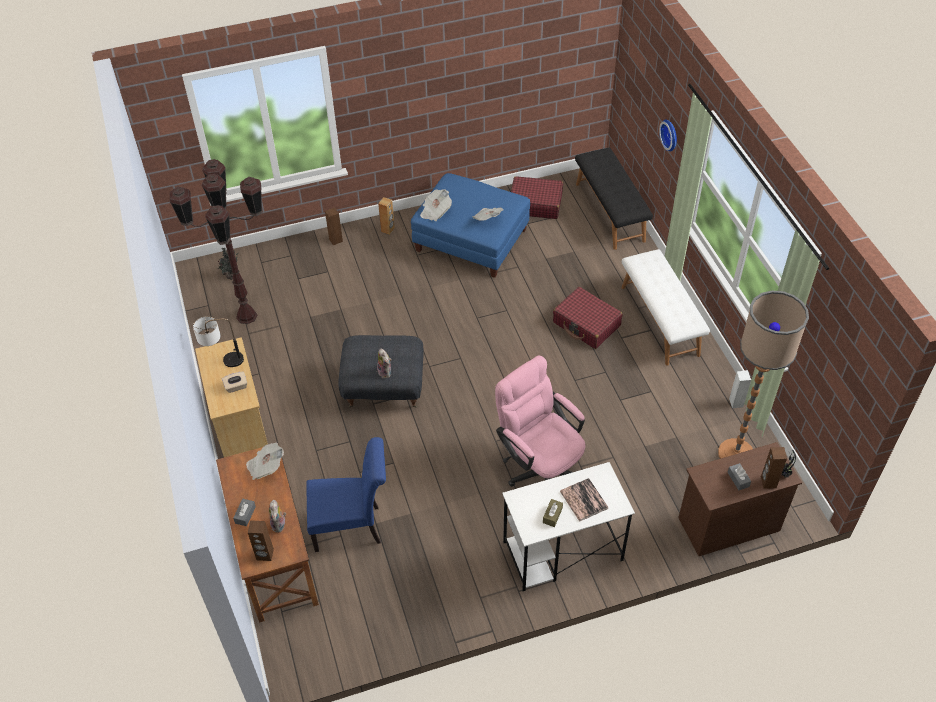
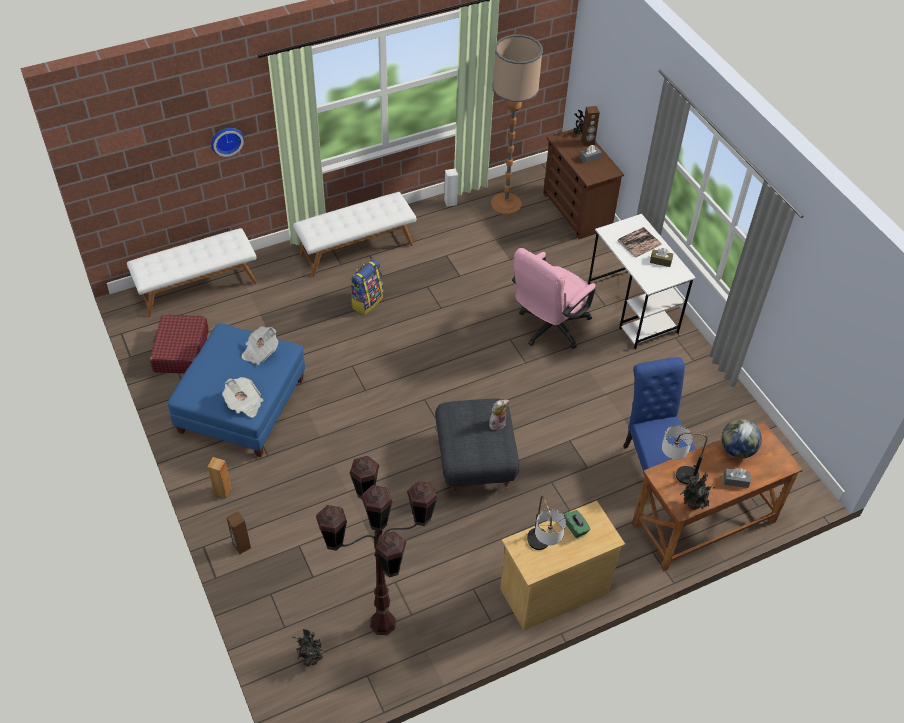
camera: 100 degrees left, 0 degrees up
(229, 473) = (693, 505): none -> potted plant
(236, 387) = (576, 528): beige tissue box -> green tissue box
(265, 554) = (772, 456): brown speaker -> none
(266, 467) = (675, 474): newspaper -> table lamp
(279, 525) = (737, 450): plush toy -> globe
(586, 324) = (366, 301): red suitcase -> backpack
(610, 212) = (197, 287): black bench -> white bench

